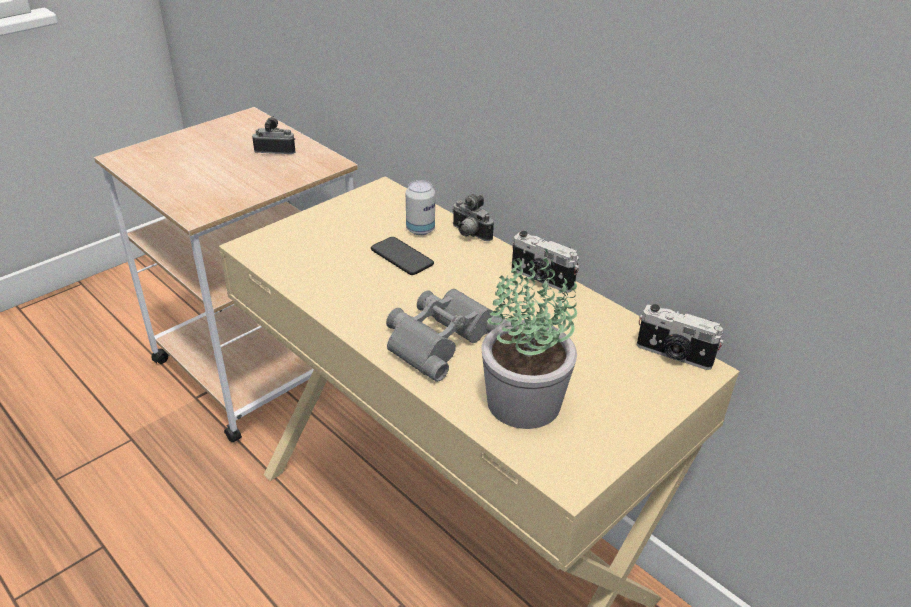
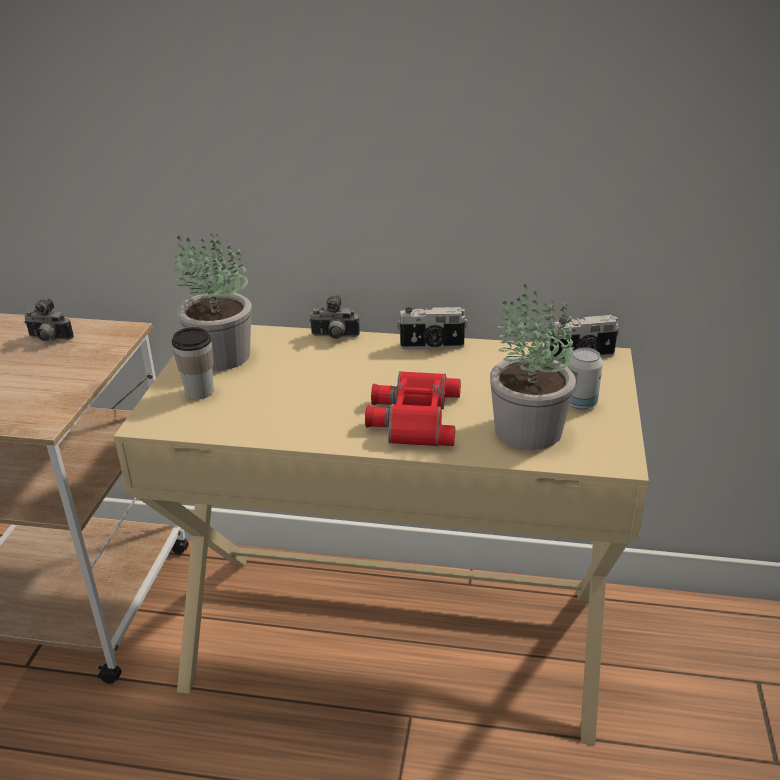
camera: 35 degrees left, 5 degrees down
(276, 150) = (49, 339): camera -> camera turned 135 degrees counterclockwise
(313, 237) = (199, 392): none -> cup
(363, 213) = (219, 356): none -> potted plant
(402, 257) = (302, 375): phone -> none
(420, 230) = (289, 349): can -> can (580, 403)
(440, 337) = (412, 417): grey binoculars -> red binoculars

